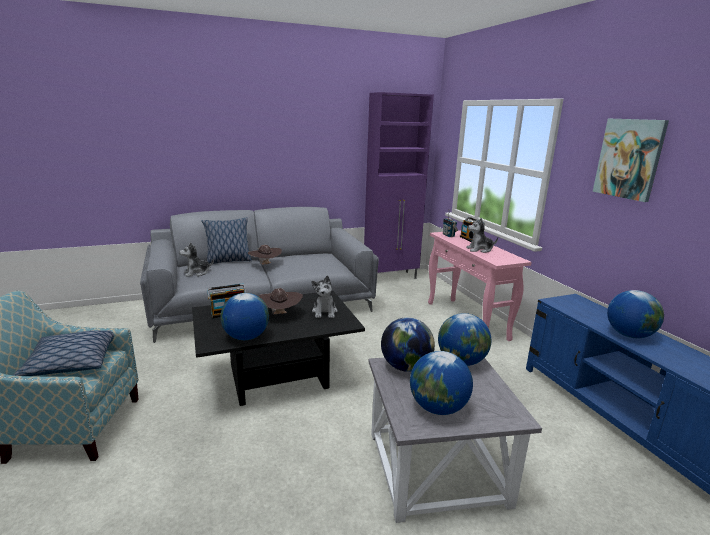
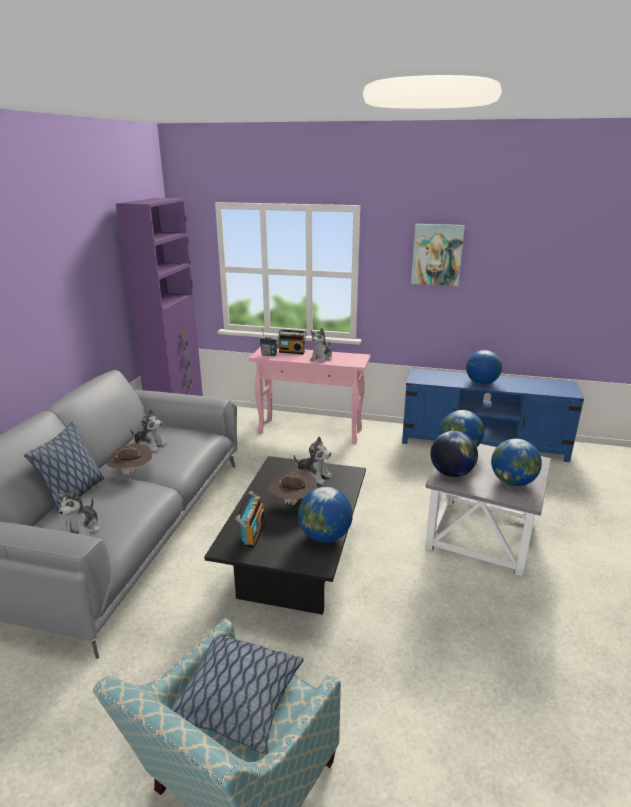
camera: 55 degrees left, 5 degrees up
(300, 259) = (150, 446): none -> plush toy

